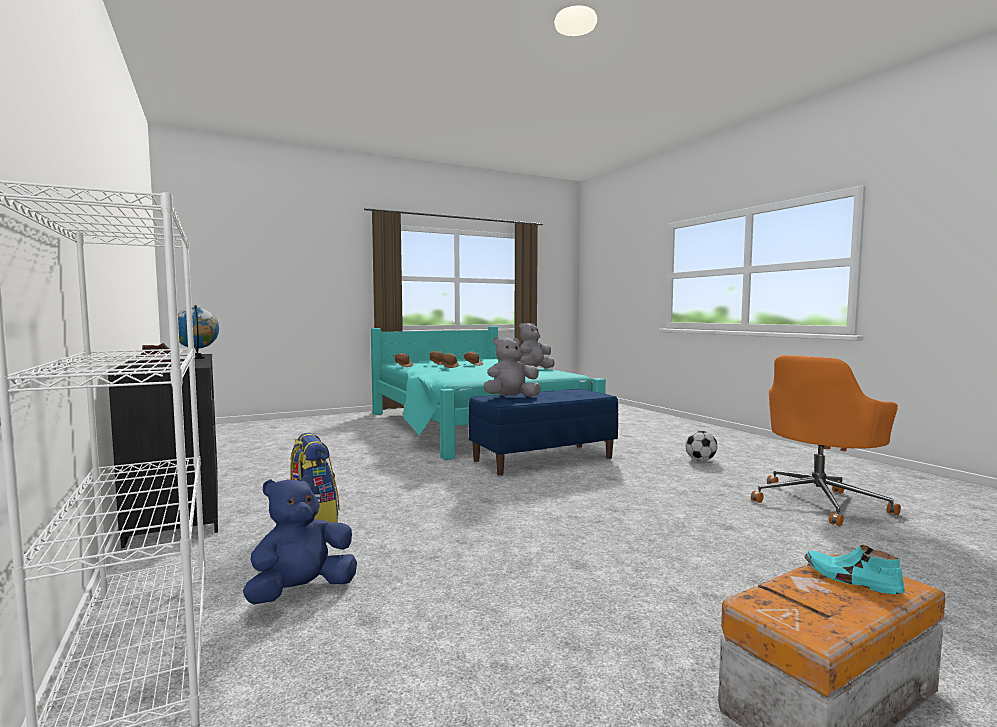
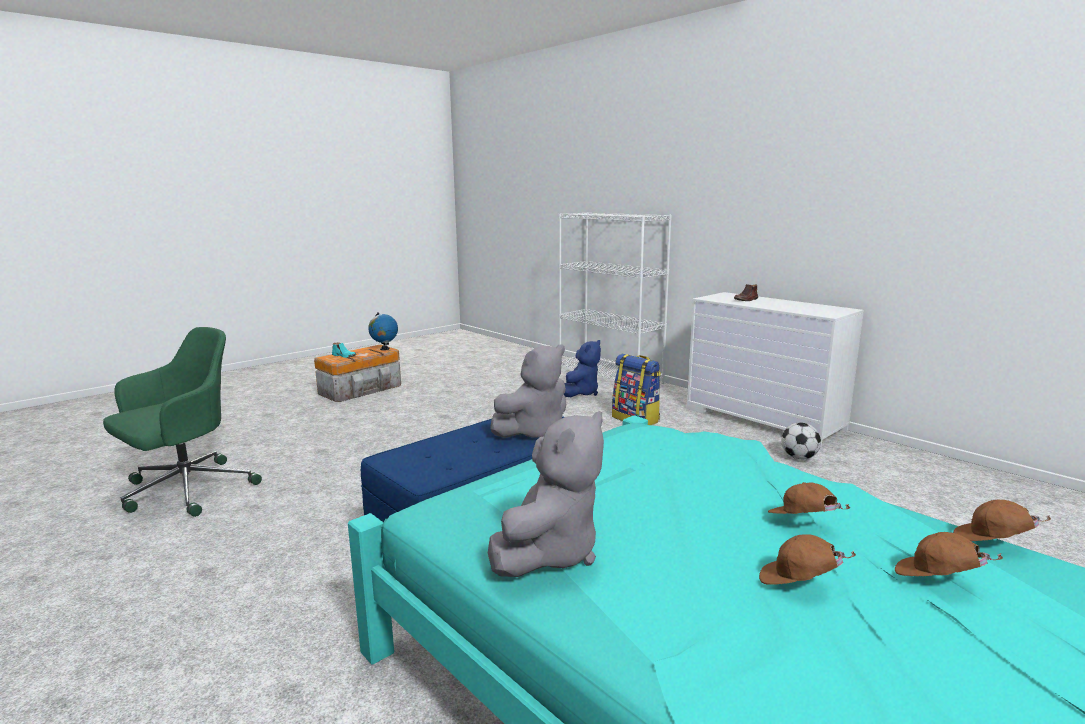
camera: 165 degrees right, 10 degrees up
(176, 507) = (764, 419): black dresser -> white dresser
(197, 358) = (774, 307): globe -> globe (384, 349)
(700, 460) = (222, 571): football -> football (798, 458)
(819, 502) = (186, 490): orange office chair -> green office chair

